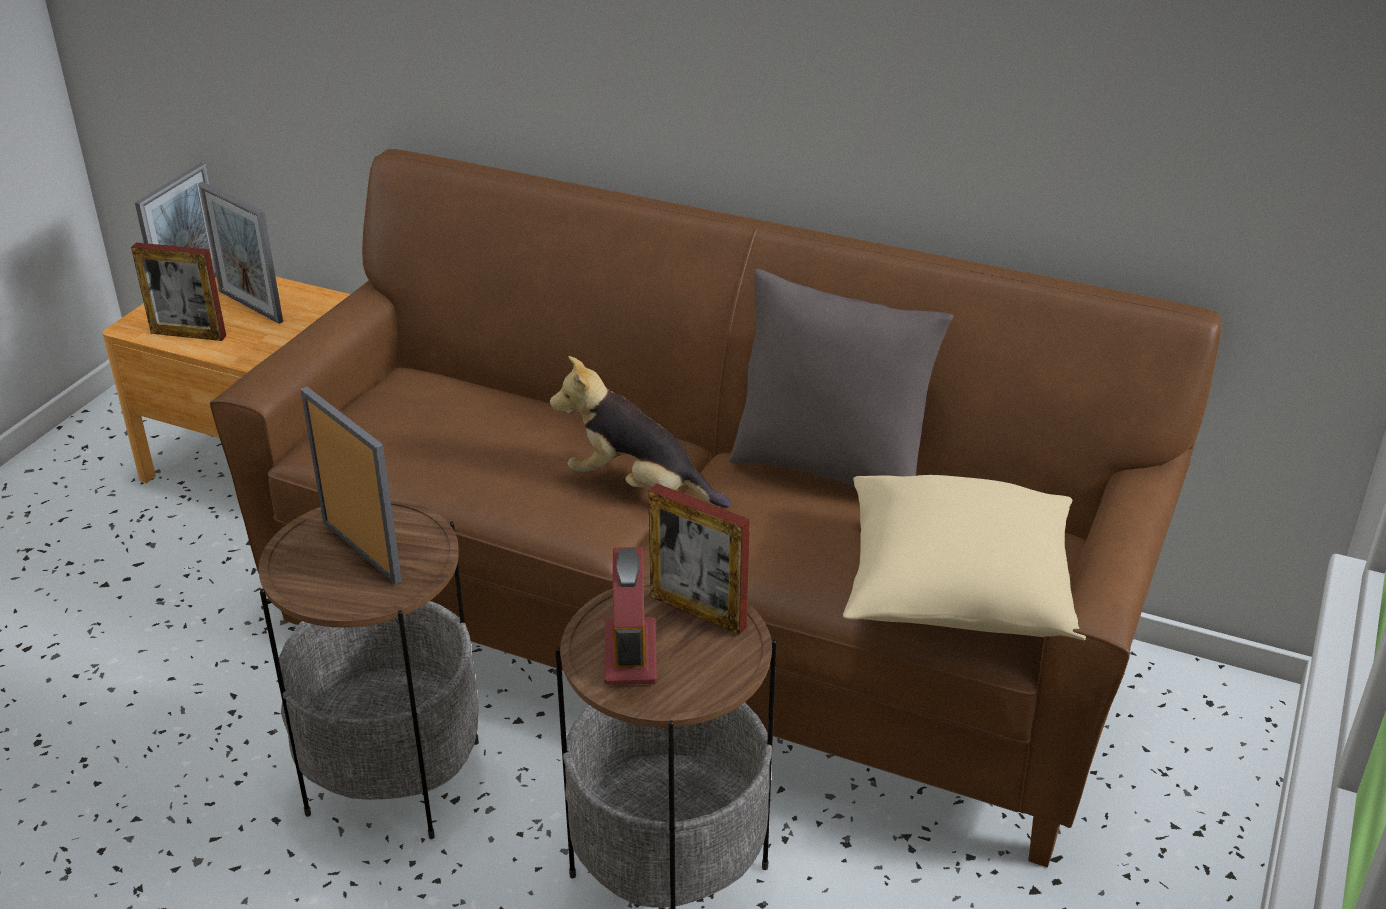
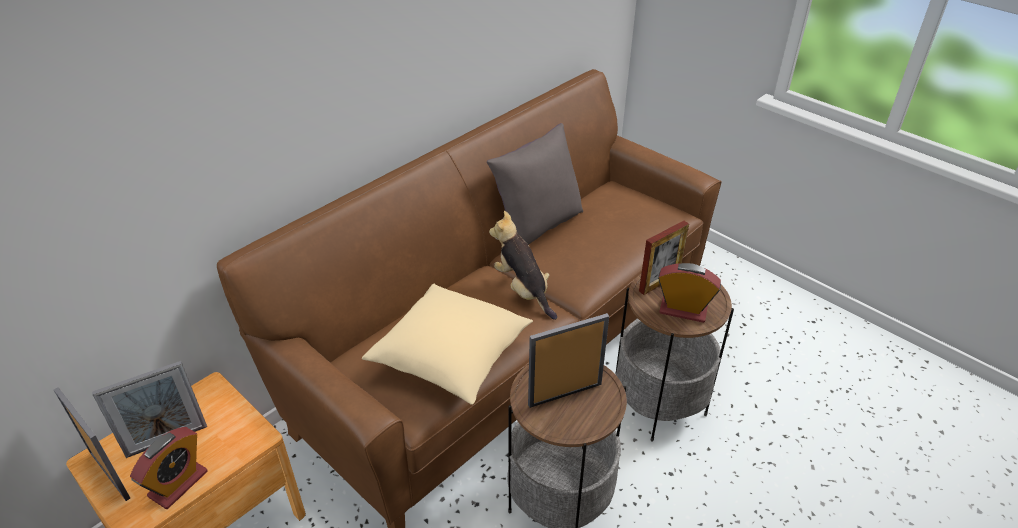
camera: 70 degrees left, 5 degrees up
(188, 334) = (178, 484): picture frame -> alarm clock
(638, 487) = (523, 290): plush toy -> plush toy turned 105 degrees clockwise
(956, 593) = (648, 217): beige pillow -> beige pillow (451, 358)

